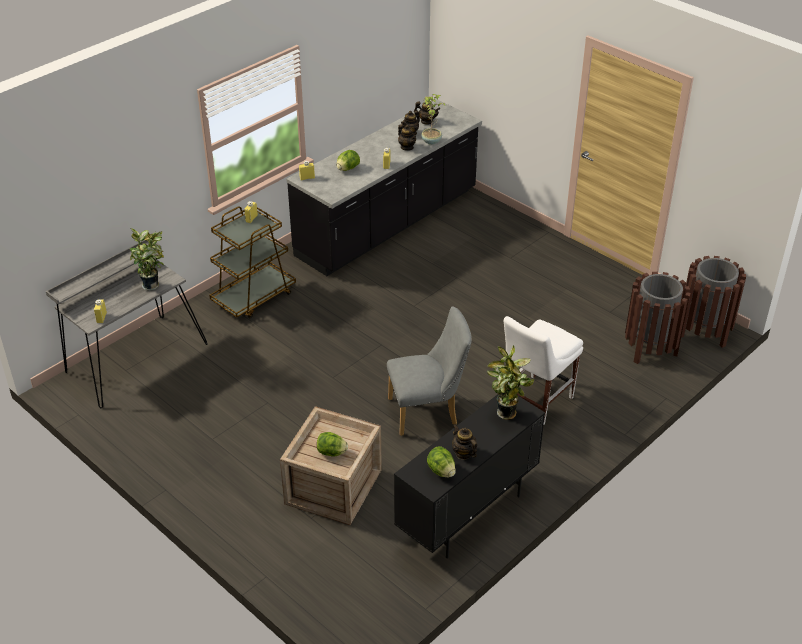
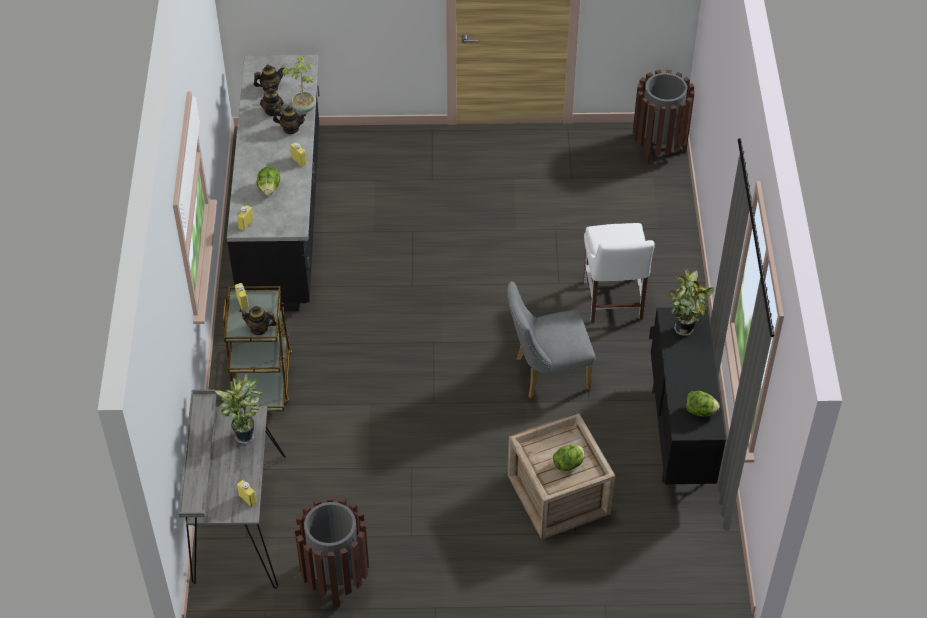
camera: 45 degrees left, 10 degrees up
(428, 411) = (546, 374): grey chair -> grey chair turned 135 degrees counterclockwise
(463, 453) = (696, 385): teapot -> teapot (259, 329)
(650, 349) = (639, 191): brown trash can -> brown trash can (336, 578)

